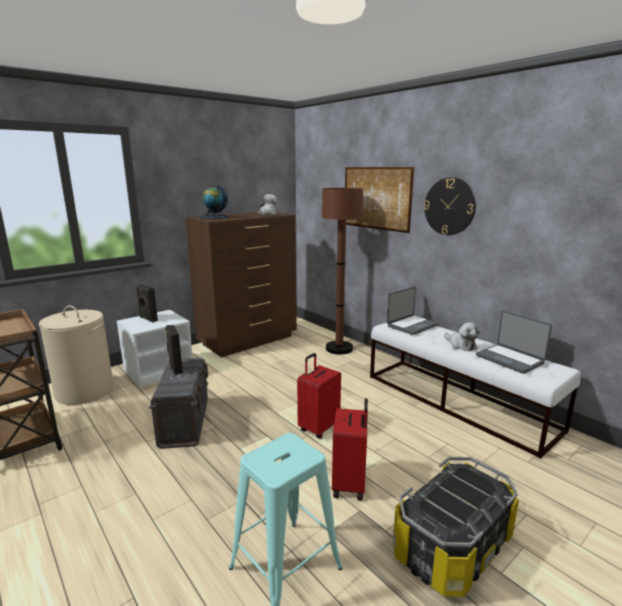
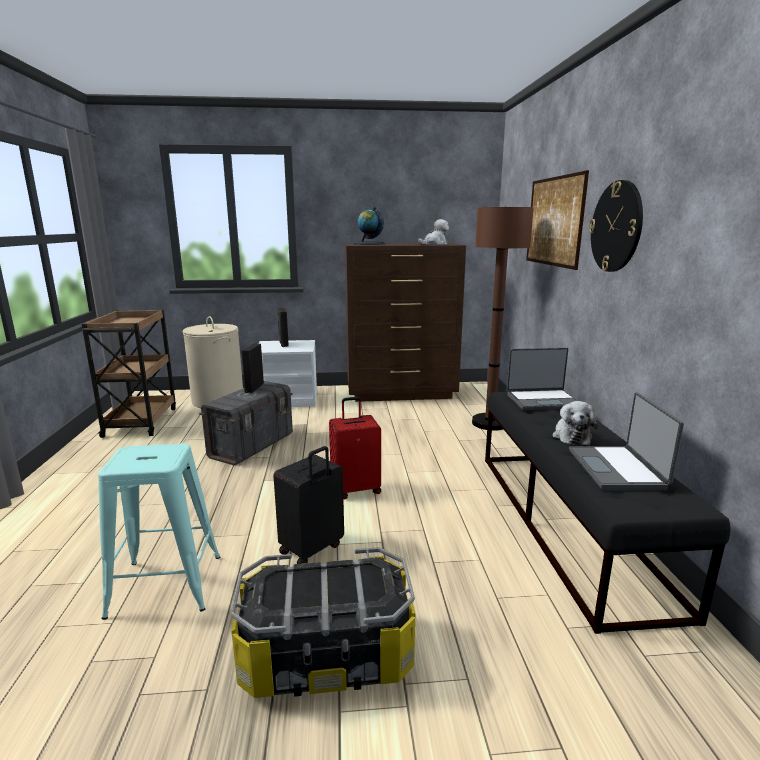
camera: 35 degrees right, 0 degrees up
(350, 484) = (312, 549): red suitcase -> black suitcase
(458, 401) = (567, 522): white bench -> black bench

